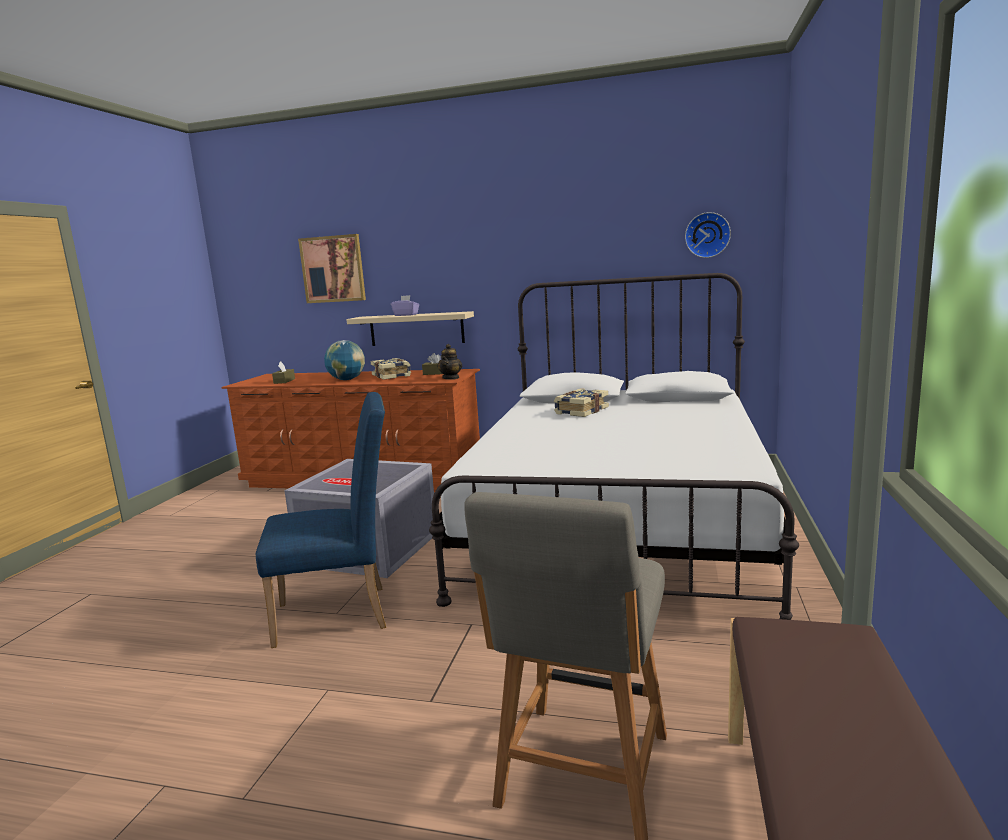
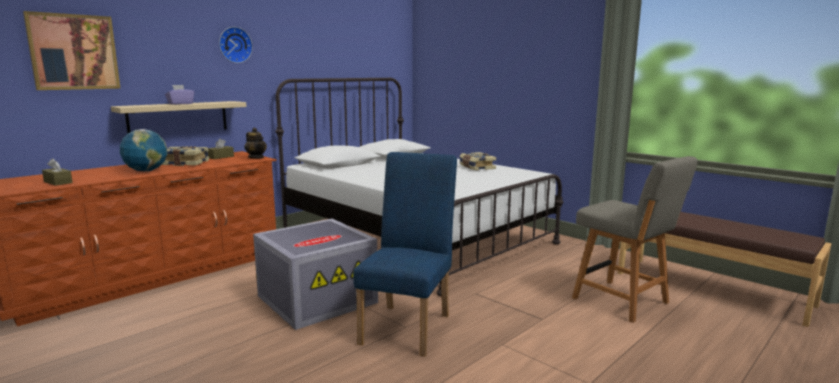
camera: 60 degrees left, 0 degrees up
(580, 411) = (375, 168): book -> book (476, 167)
(707, 235) = (381, 53): wall clock -> wall clock (234, 45)

